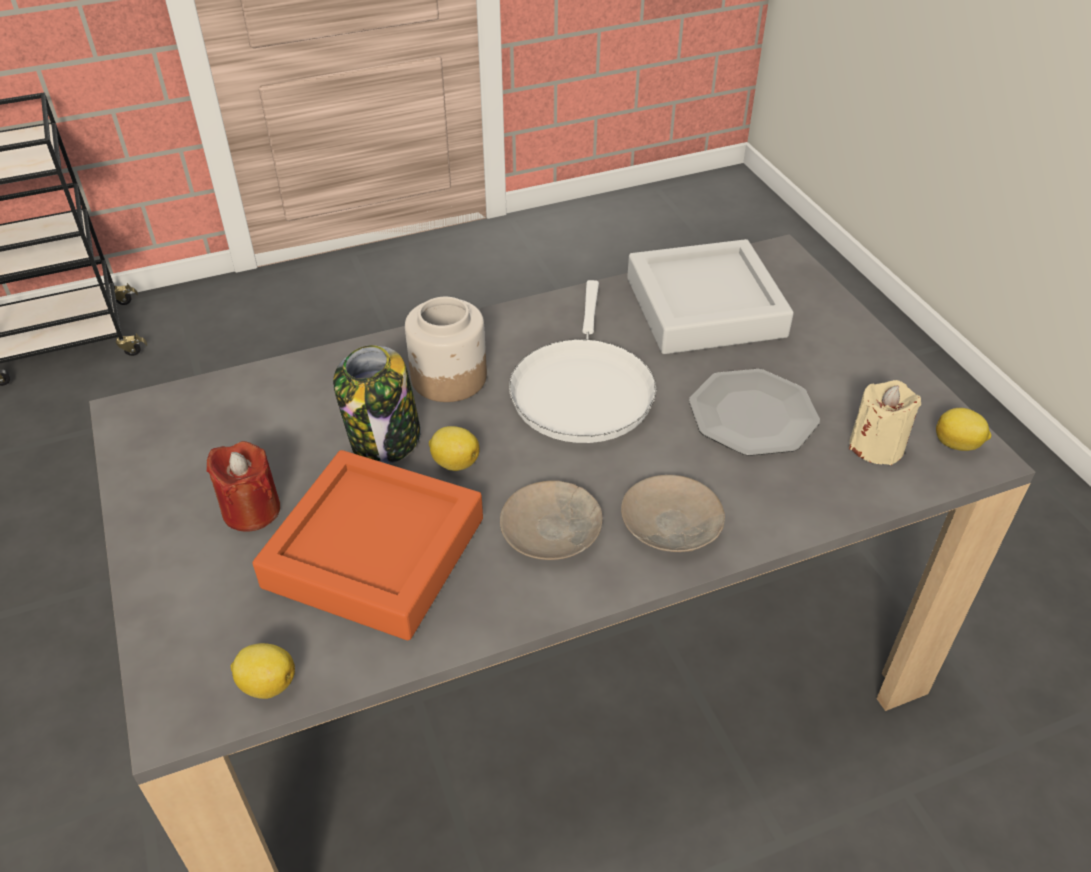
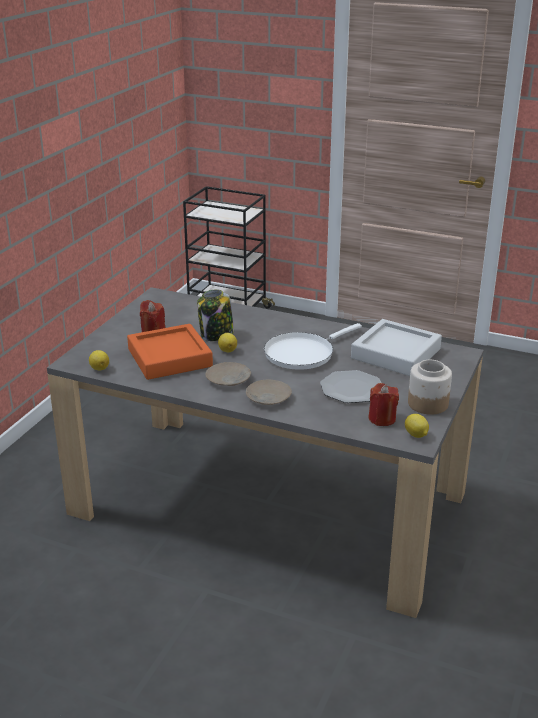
camera: 45 degrees right, 15 degrees down
(448, 378) = (263, 330): jar -> jar (427, 404)
(876, 446) = (382, 419): beige candle -> red candle

